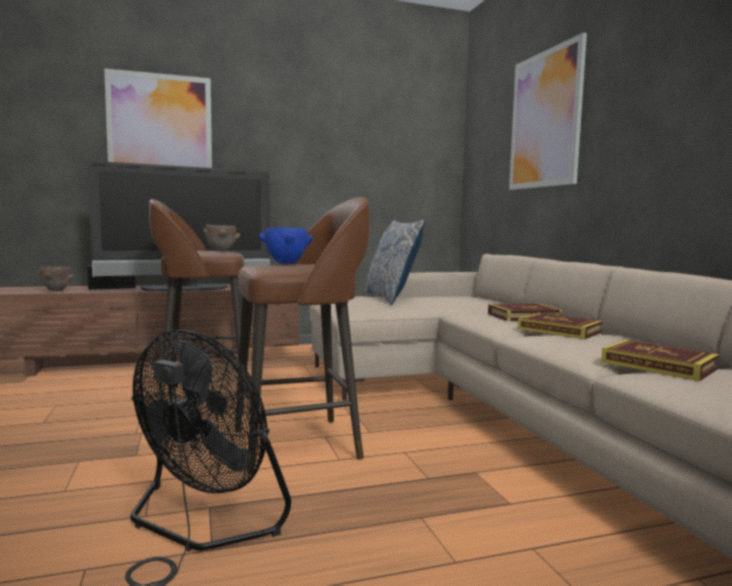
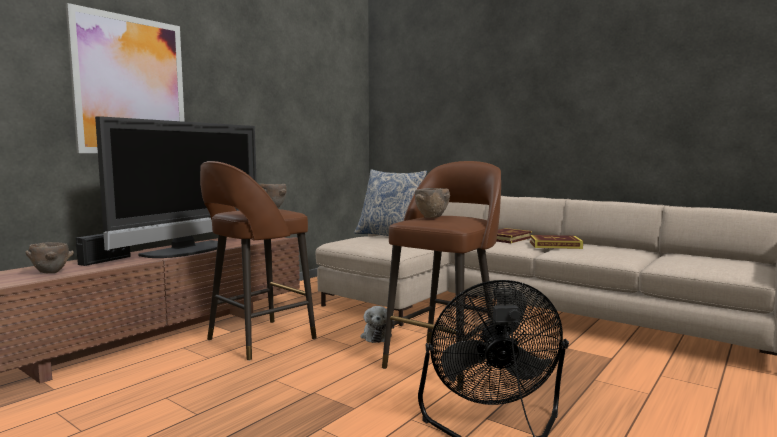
camera: 35 degrees left, 0 degrees up
(287, 264) = (432, 217): blue bowl -> brown bowl
(298, 403) = (376, 336): none -> plush toy
(545, 119) = (469, 91): picture -> none
(658, 365) = (654, 258): book -> none

